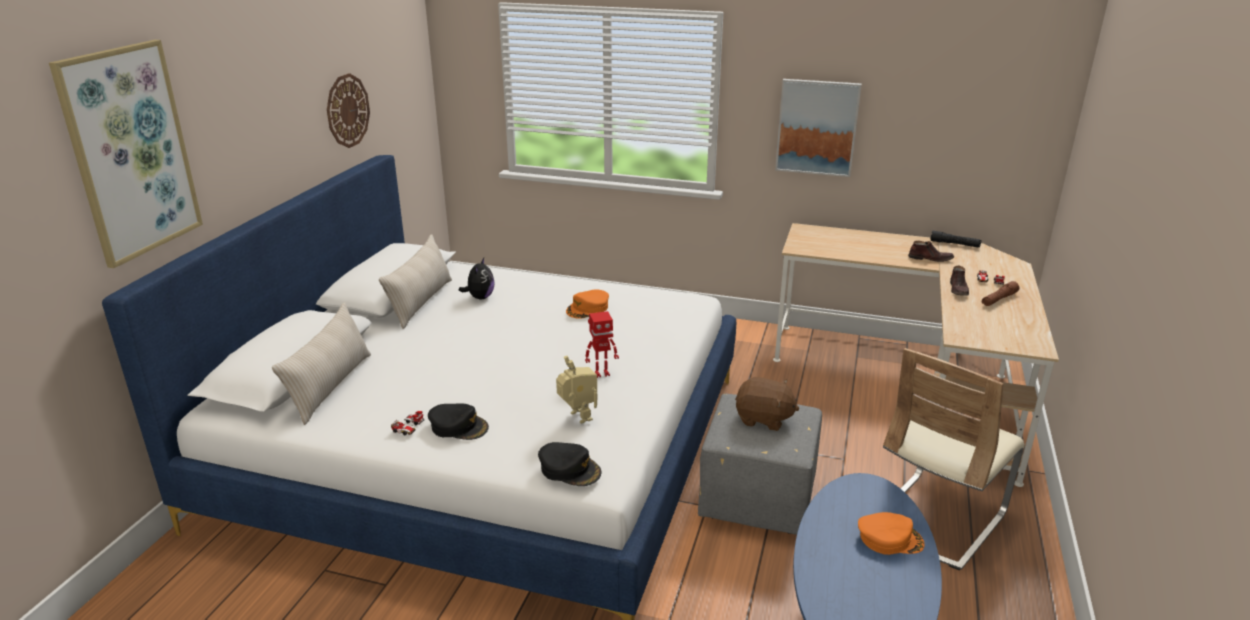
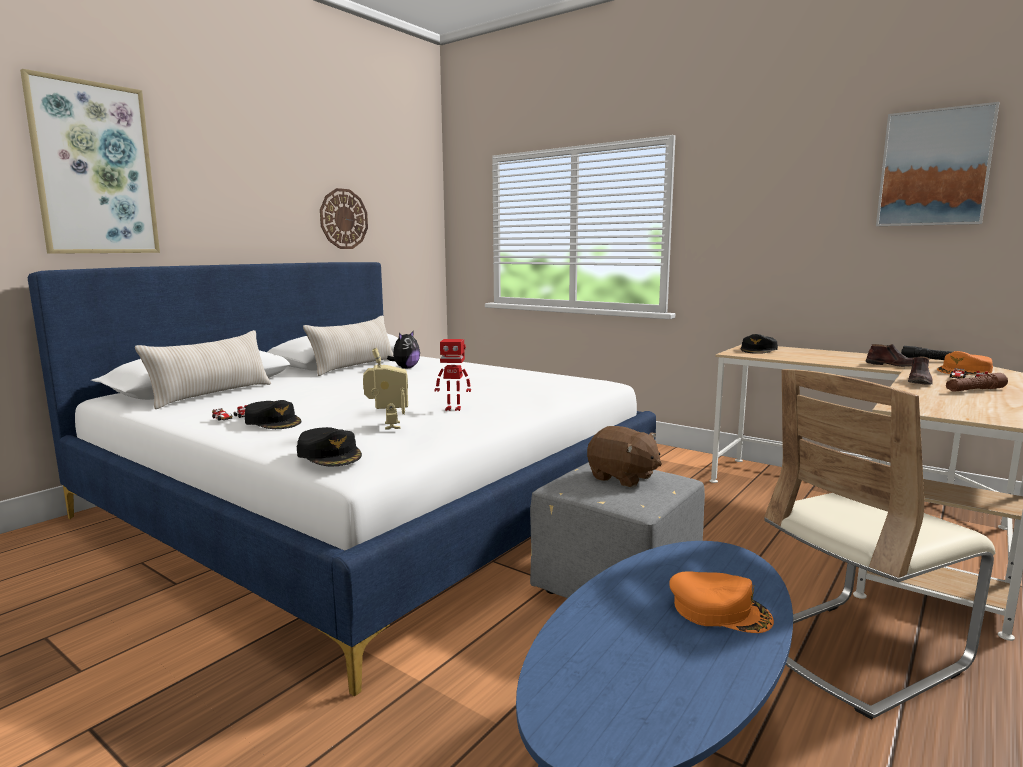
camera: 20 degrees right, 15 degrees down
(588, 308) = (491, 378): orange cap -> orange cap (964, 371)
(813, 238) = (758, 350): none -> black cap
(817, 127) = (768, 239): picture -> picture (934, 168)

